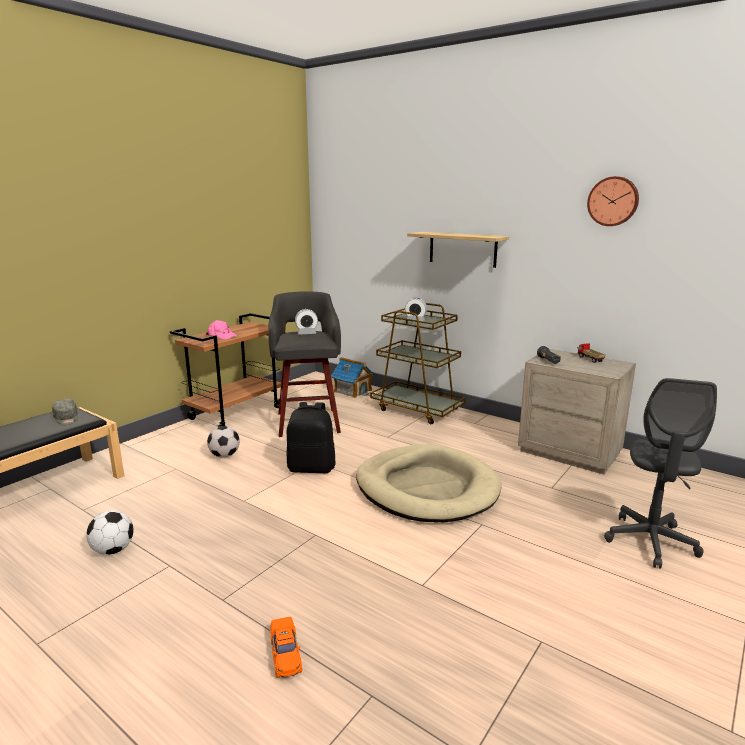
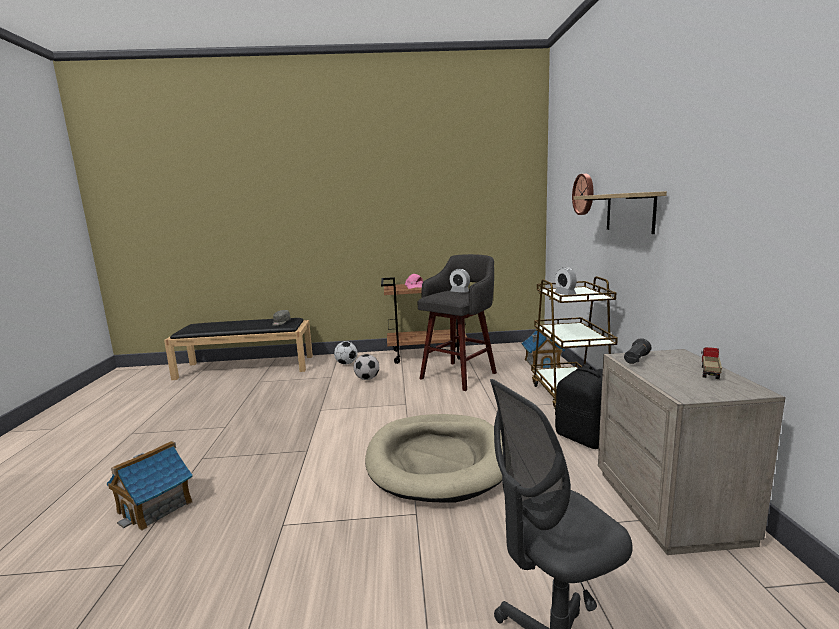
camera: 50 degrees right, 5 degrees down
(113, 550) = (227, 407): football -> football (346, 363)
(285, 655) = (155, 507): orange toy car -> toy house
(312, 468) = (395, 407): black backpack -> black backpack (584, 438)
(613, 201) = (779, 117): wall clock -> wall clock (584, 194)

